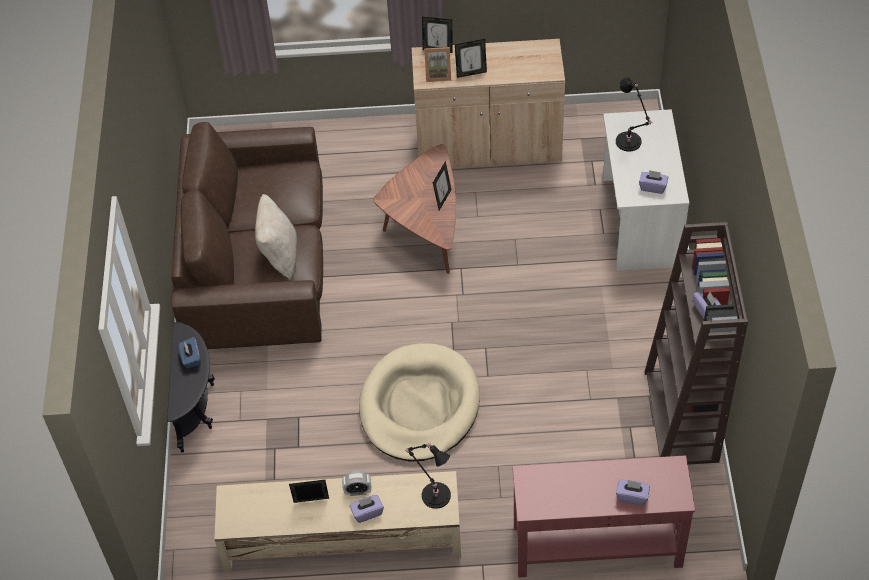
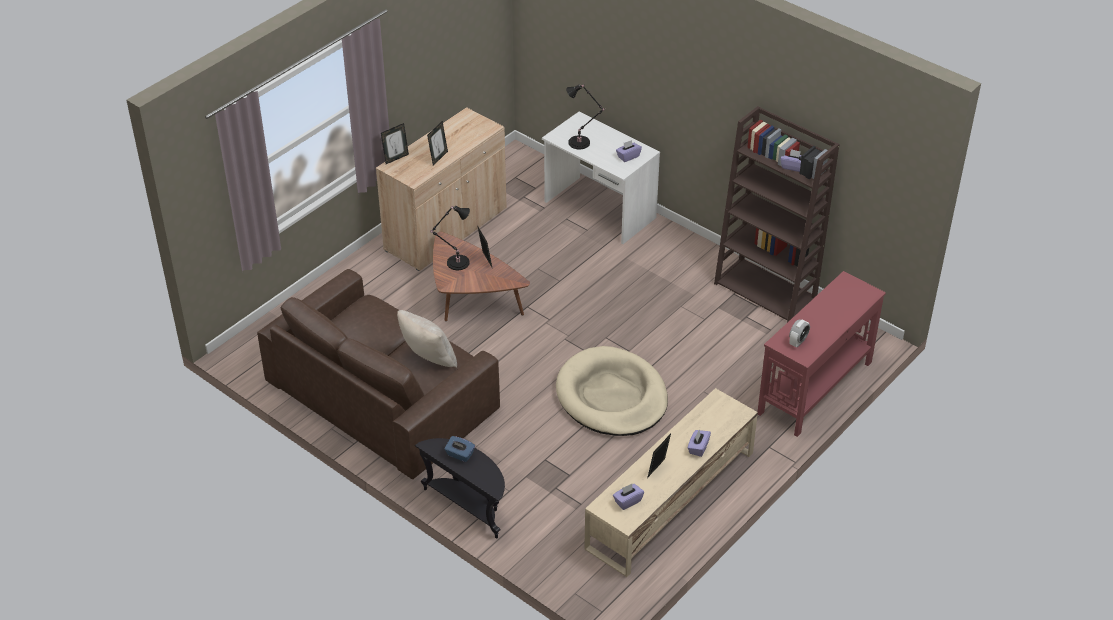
camera: 50 degrees left, 10 degrees down
(358, 491) = (676, 442): alarm clock -> alarm clock (798, 342)
(434, 494) = (721, 408): black table lamp -> black table lamp (456, 263)
(438, 74) = (417, 171): picture frame -> none
(632, 496) = (846, 310): purple tissue box -> purple tissue box (627, 501)

